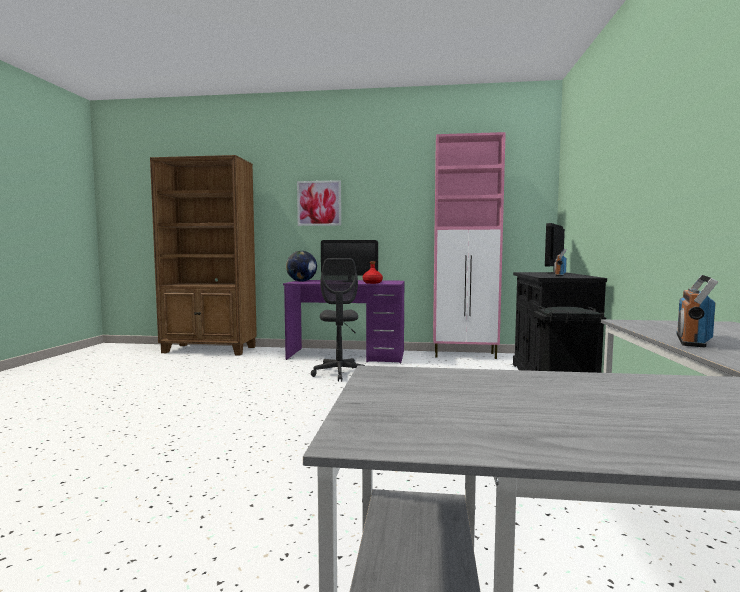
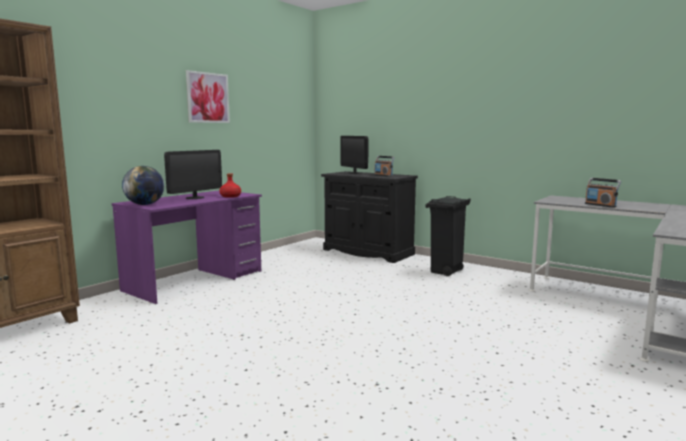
camera: 60 degrees left, 5 degrees up
(319, 203) = (125, 102): picture -> picture (208, 98)
(339, 373) = (252, 294): grey office chair -> none
(465, 355) = (276, 252): pink cabinet -> none

